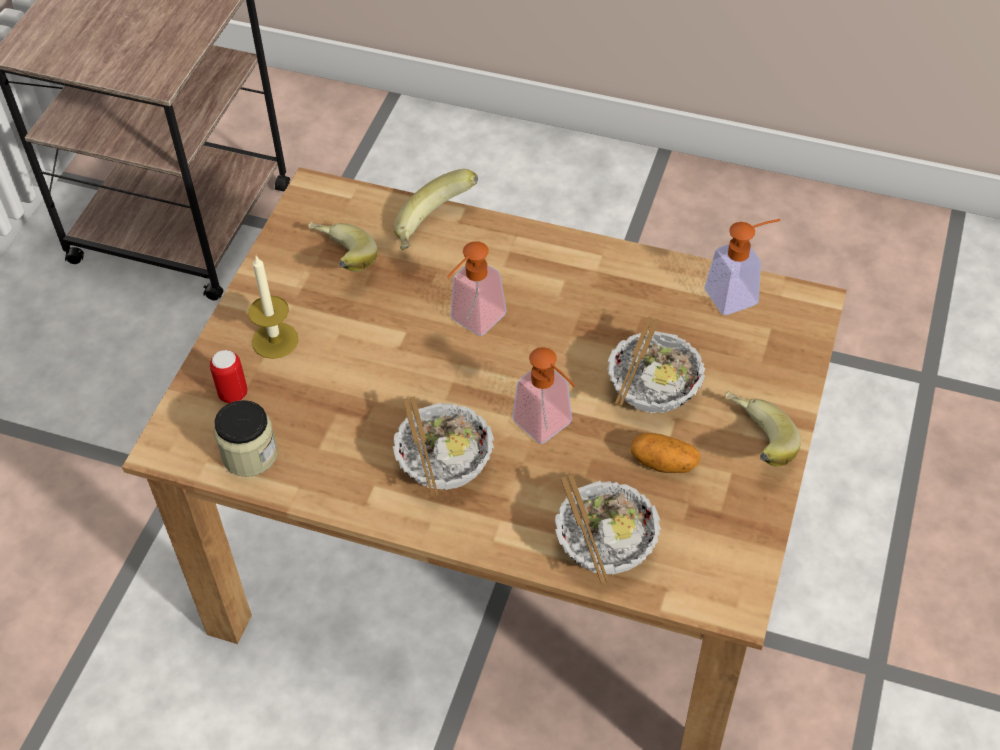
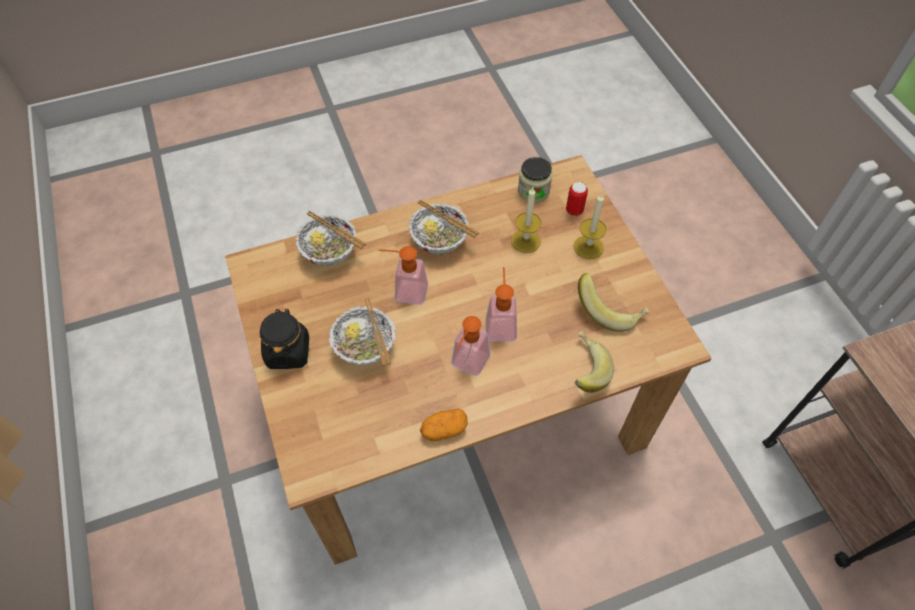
camera: 140 degrees right, 5 degrees up
(338, 395) = (525, 241): none -> candle
(663, 463) = (330, 311): potato -> potato (444, 430)
(739, 294) = (359, 452): soap dispenser -> soap dispenser (467, 365)
(752, 444) = (288, 351): banana -> black jar

